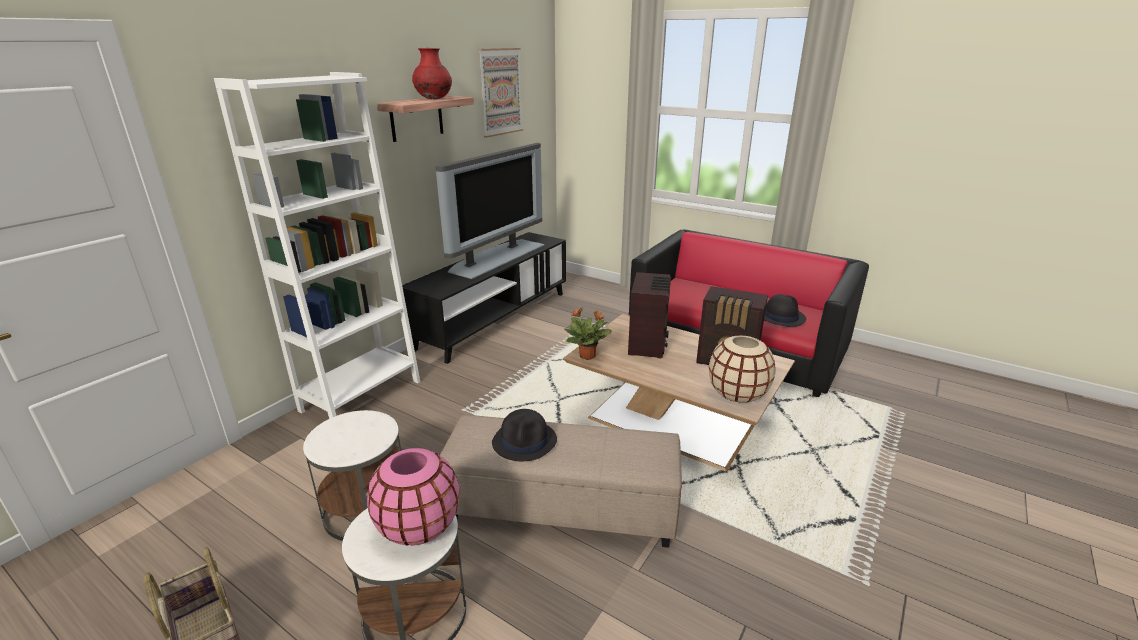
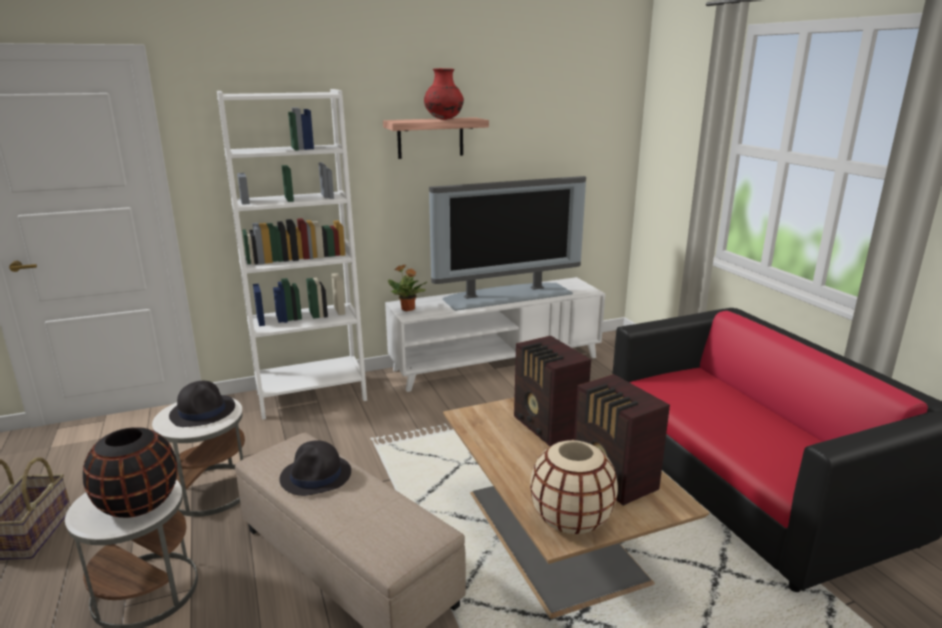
camera: 35 degrees right, 5 degrees down
(419, 526) = (138, 504): pink vase -> black vase
(494, 319) = (496, 363): black tv stand -> white tv stand
(500, 92) = (551, 117): picture -> none
(588, 356) = (467, 418): potted plant -> potted plant (408, 309)
(648, 344) = (548, 427): radio -> radio turned 105 degrees clockwise
(781, 316) = (778, 455): black hat -> black hat (203, 411)

